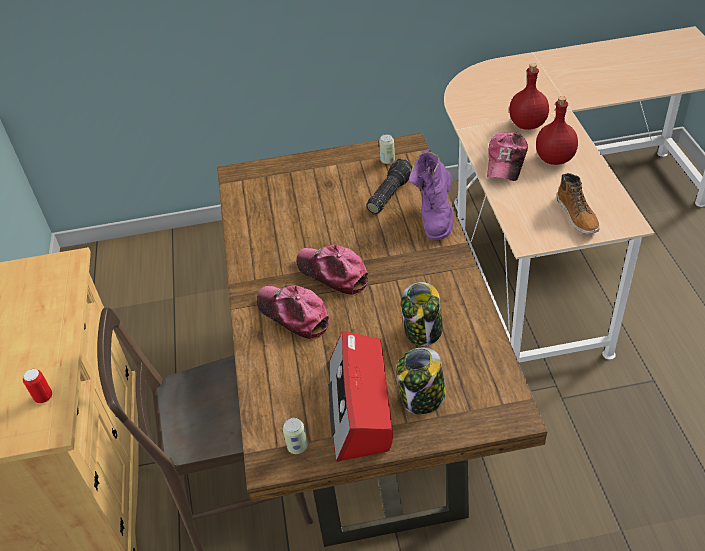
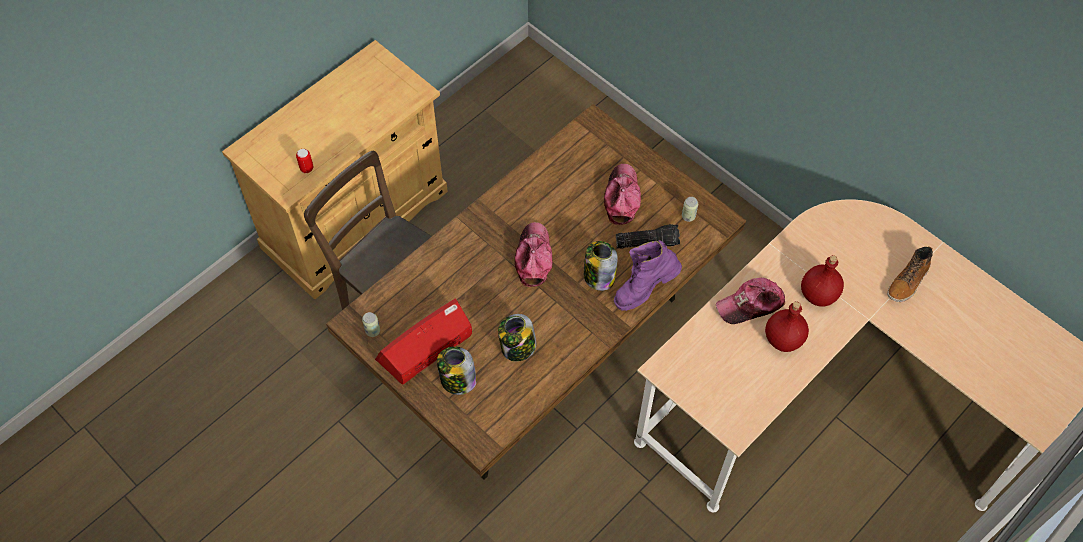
camera: 50 degrees right, 15 degrees up
(293, 315) = (477, 258): cap -> cap (621, 197)
(395, 239) = (598, 276): none -> jar
(577, 215) = (718, 390): boot -> boot (908, 281)

